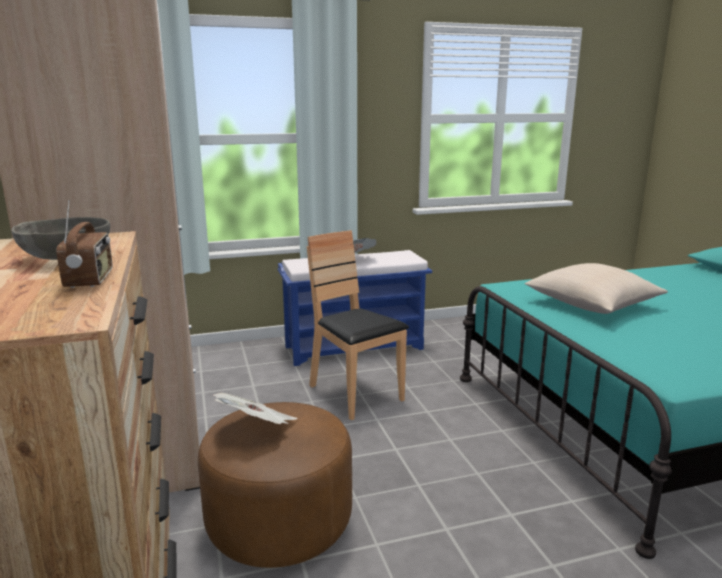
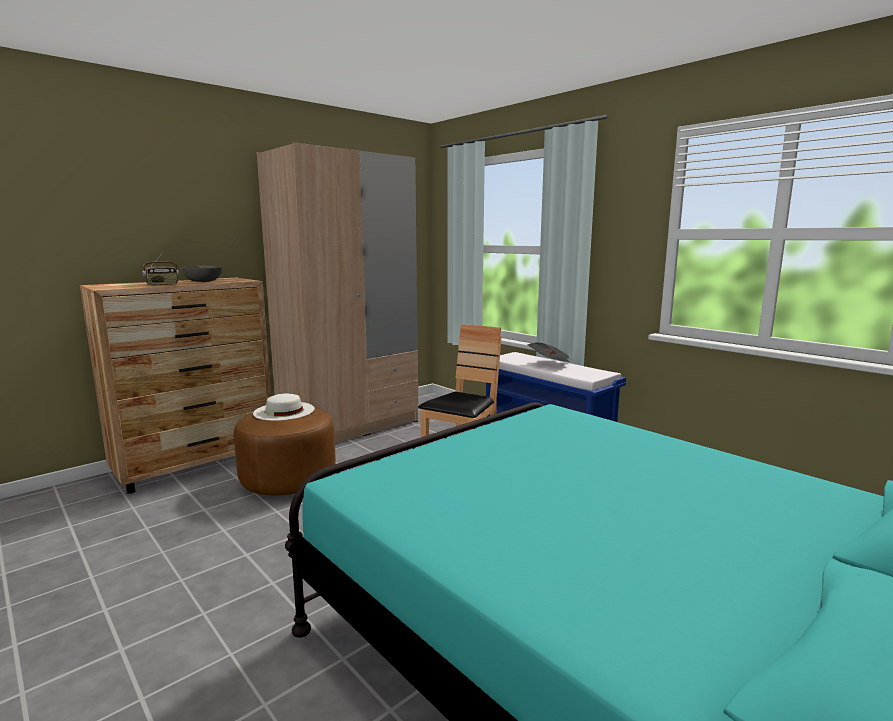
camera: 65 degrees right, 5 degrees down
(257, 428) = (284, 411): newspaper -> white hat
(592, 305) = (543, 445): beige pillow -> none

